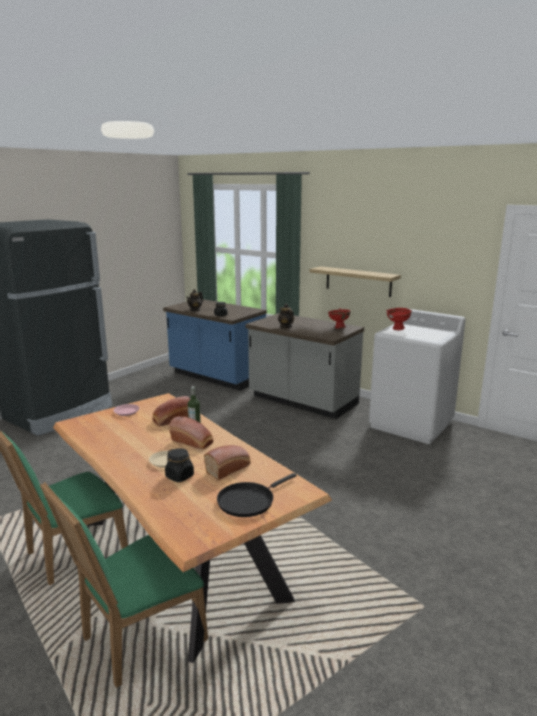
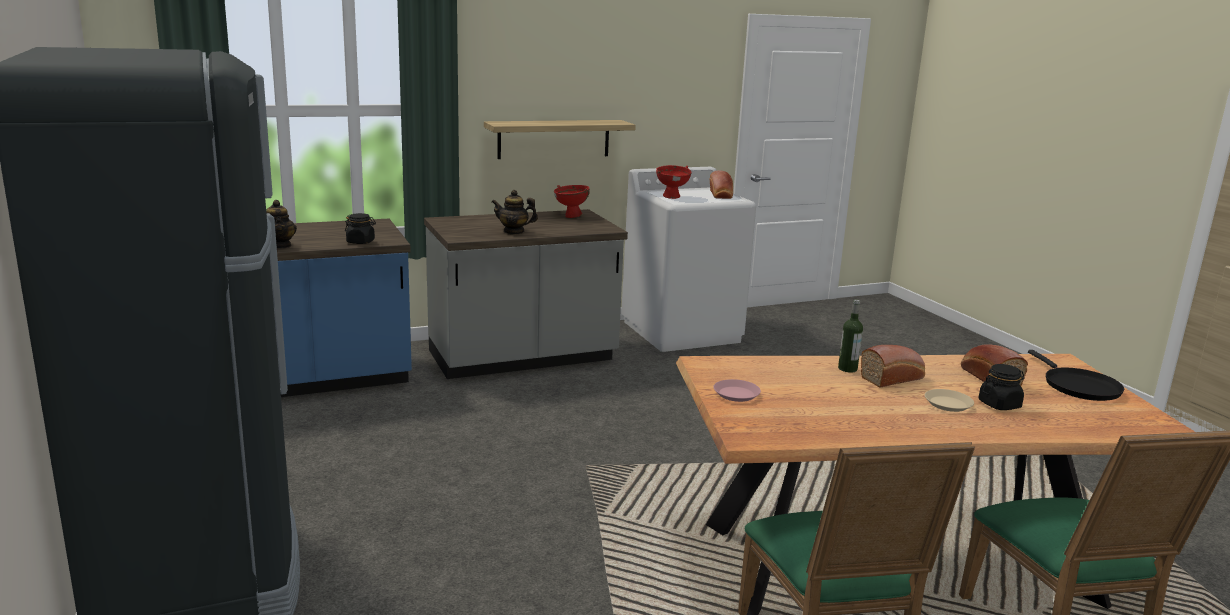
camera: 60 degrees left, 0 degrees up
(171, 420) = (800, 374): bread -> bread (721, 195)

